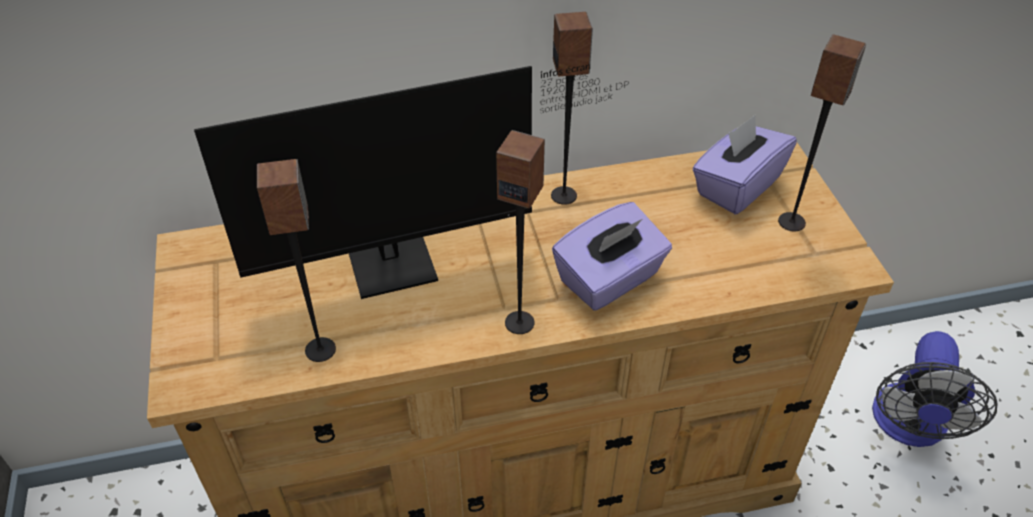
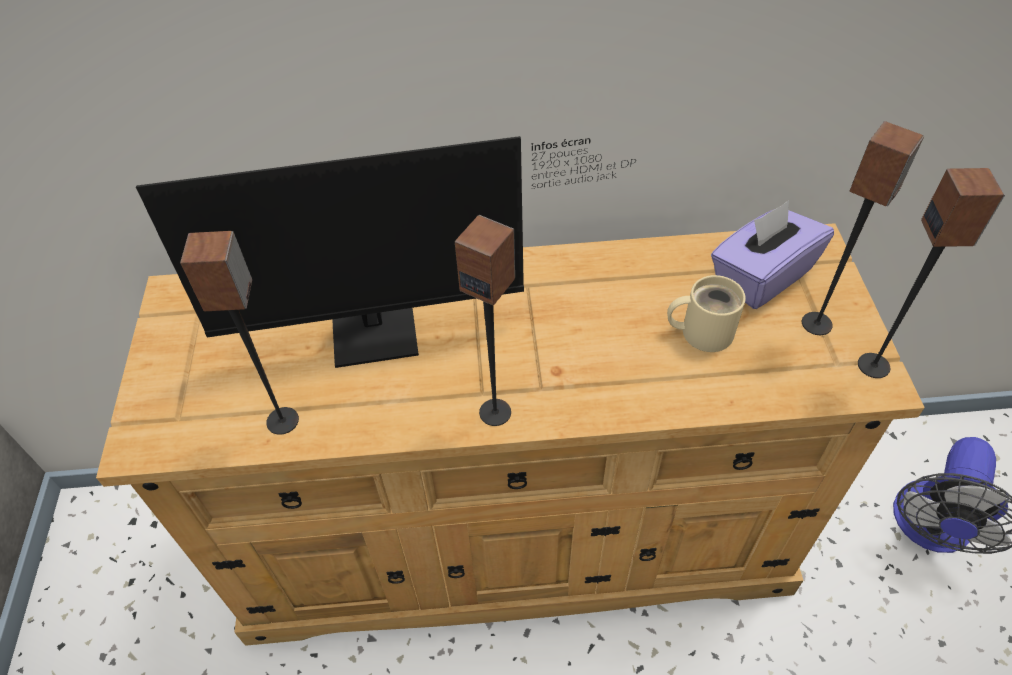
camera: 10 degrees right, 5 degrees up
(564, 195) = (570, 270): speaker -> speaker (874, 366)
(610, 279) = (601, 372): purple tissue box -> none
(693, 236) = (702, 330): none -> beige mug

